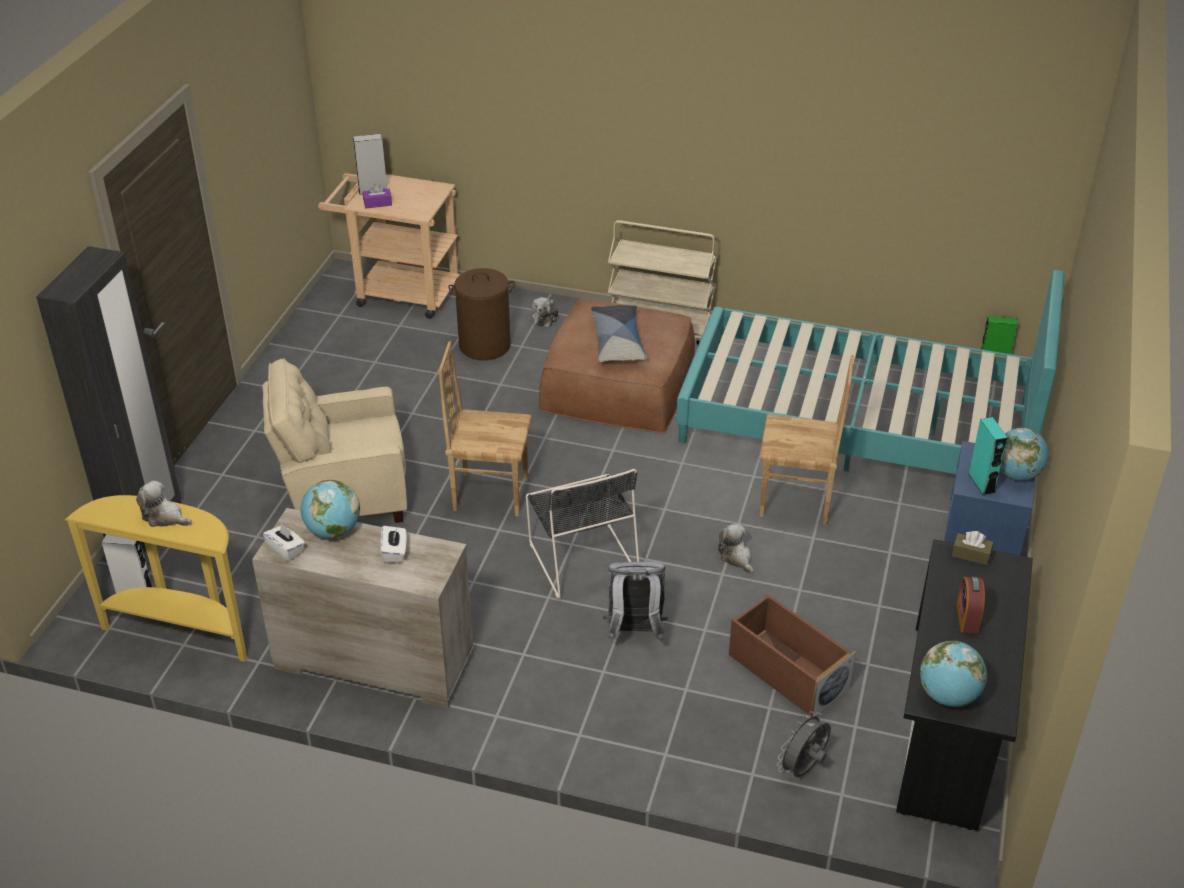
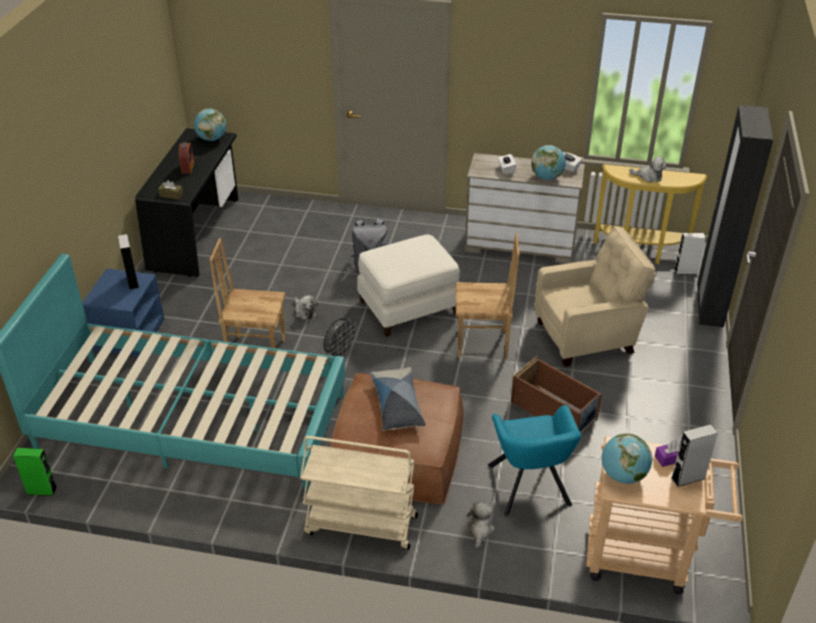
camera: 175 degrees right, 0 degrees up
(485, 345) = (530, 487): brown laundry basket -> turquoise armchair
(582, 557) = (408, 306): black chair -> white ottoman
(786, 672) = (282, 252): brown storage box -> brown storage box (554, 411)
(803, 769) = (280, 213): grey fan -> grey fan (340, 353)
(981, 483) = (132, 281): turquoise speaker -> grey speaker
(1016, 474) = (104, 289): globe -> globe (623, 475)

